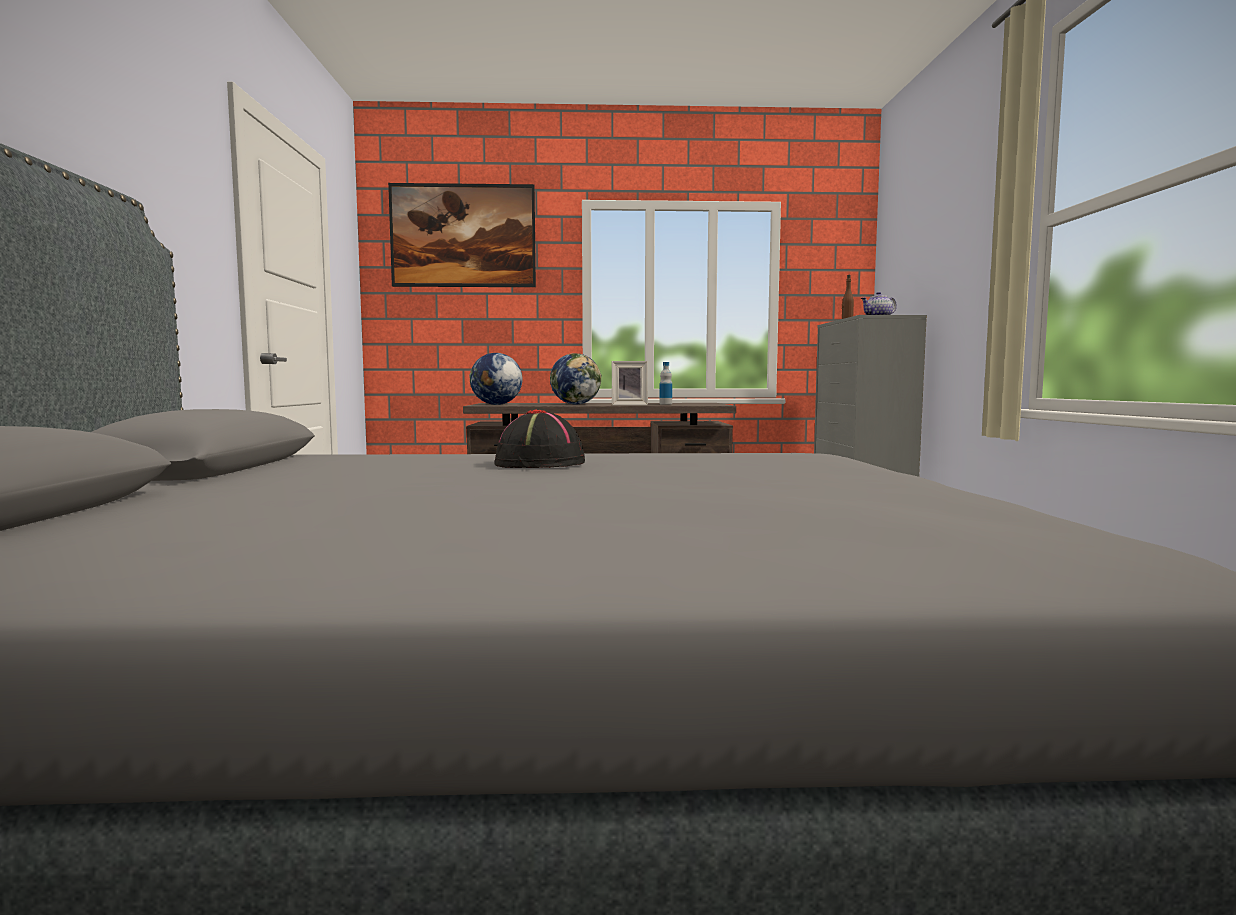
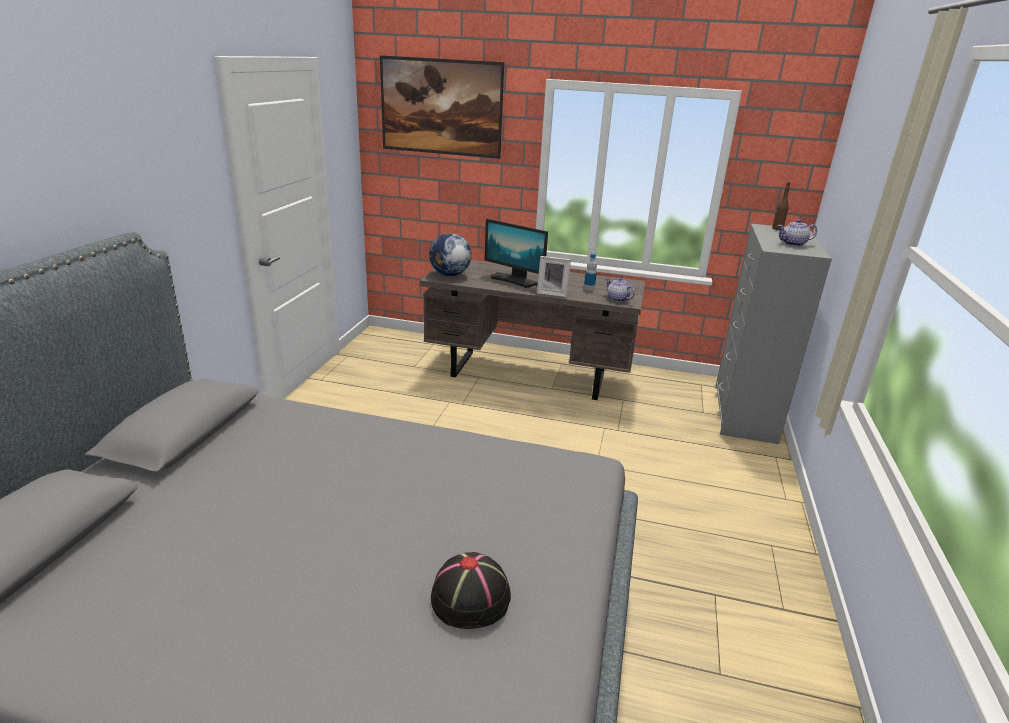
camera: 15 degrees right, 20 degrees up
(541, 463) = (375, 467): black hat -> black hat (471, 597)
(576, 404) = (514, 280): globe -> monitor
(704, 404) = (617, 299): none -> teapot

